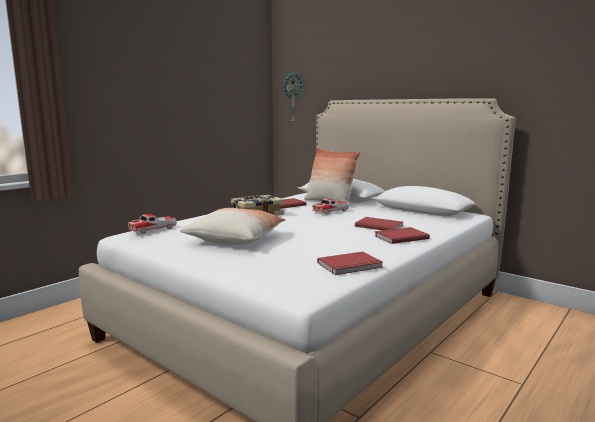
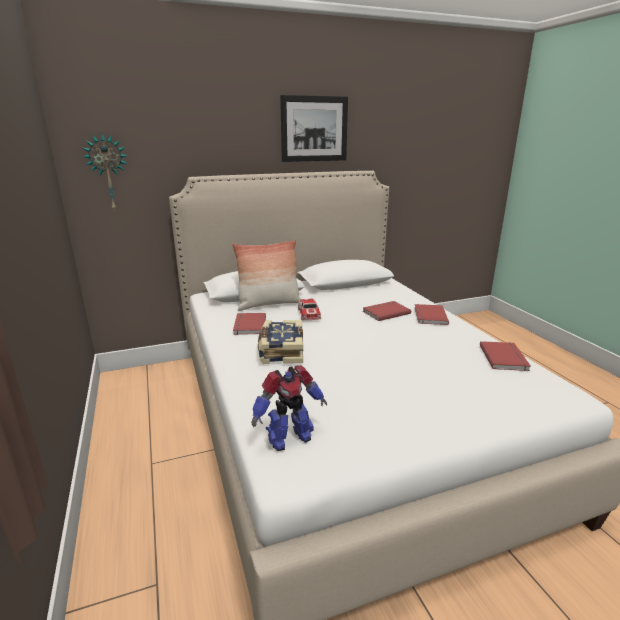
camera: 60 degrees left, 10 degrees up
(153, 229) = (288, 438): toy car -> toy robot
(235, 239) = (381, 388): pillow -> none
(441, 58) = (314, 129): none -> picture

